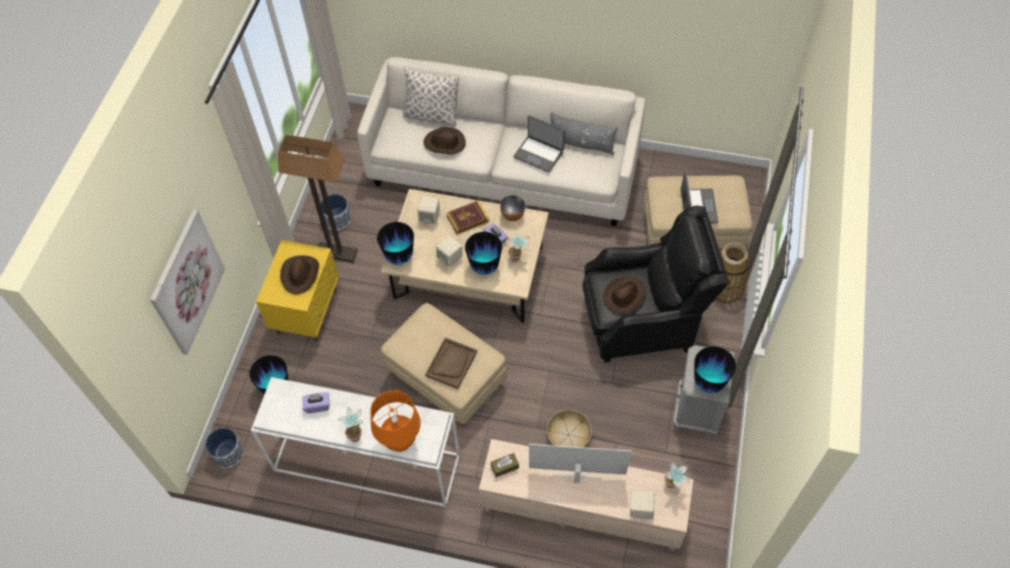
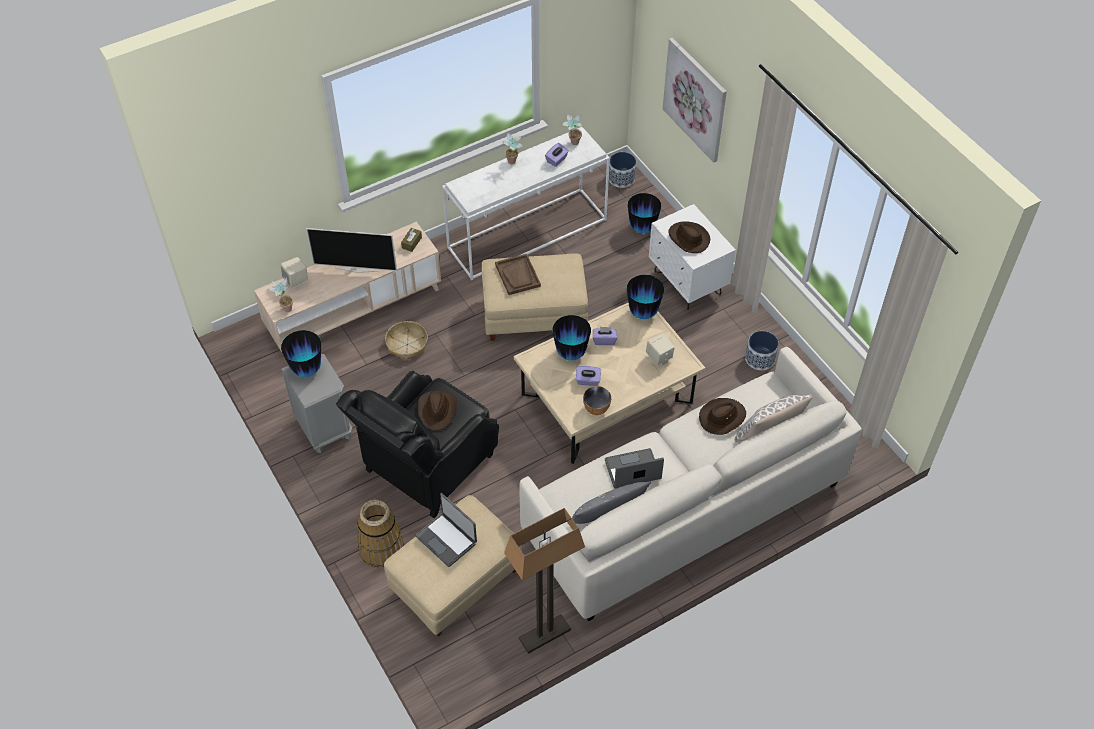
camera: 135 degrees right, 5 degrees down
(307, 312) = (687, 283): yellow nightstand -> white nightstand
(336, 253) = (725, 335): floor lamp -> floor lamp (544, 635)
(400, 440) = (482, 178): orange table lamp -> none
(450, 259) = (604, 340): beige speaker -> purple tissue box
(468, 219) = (628, 379): book -> none
(518, 259) = (552, 378): potted plant -> potted plant (572, 144)
(576, 478) = (356, 269): television -> television turned 45 degrees clockwise

